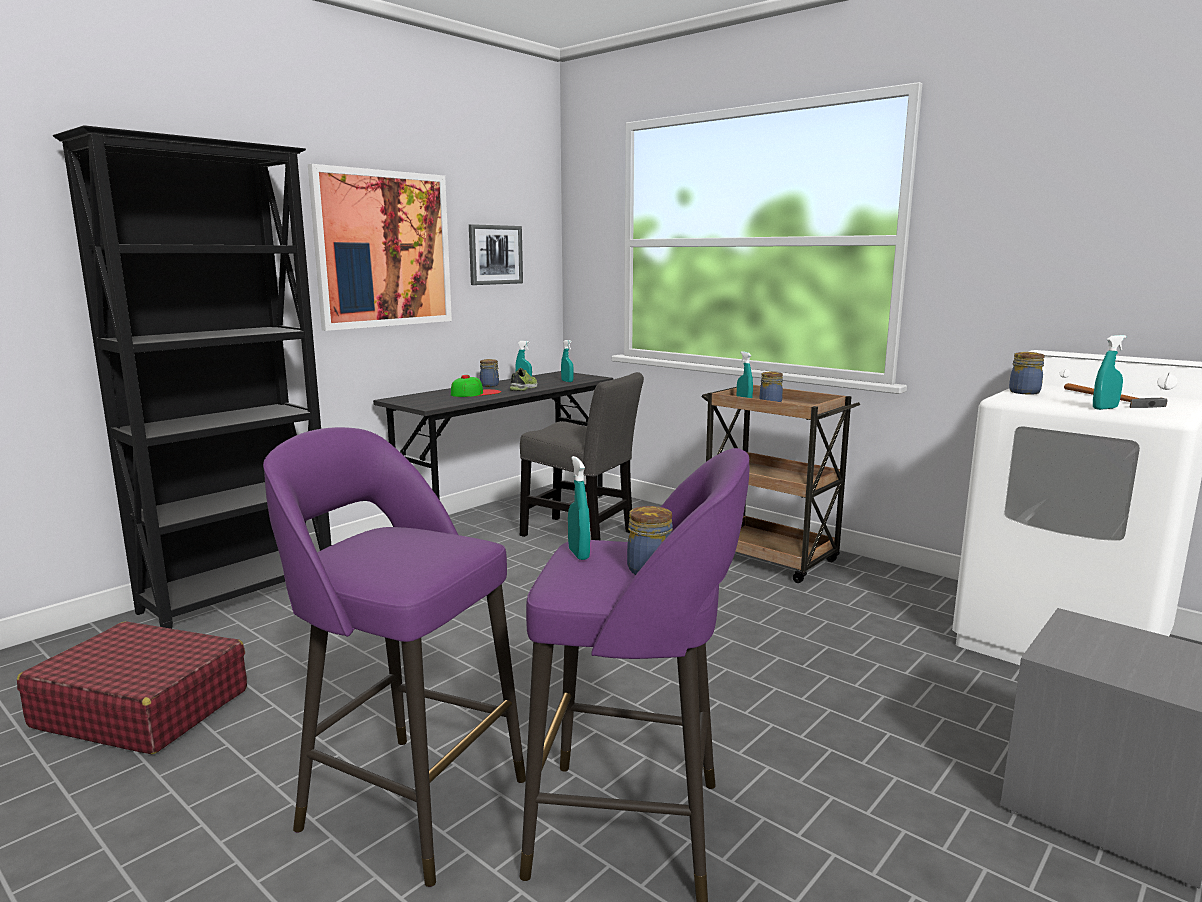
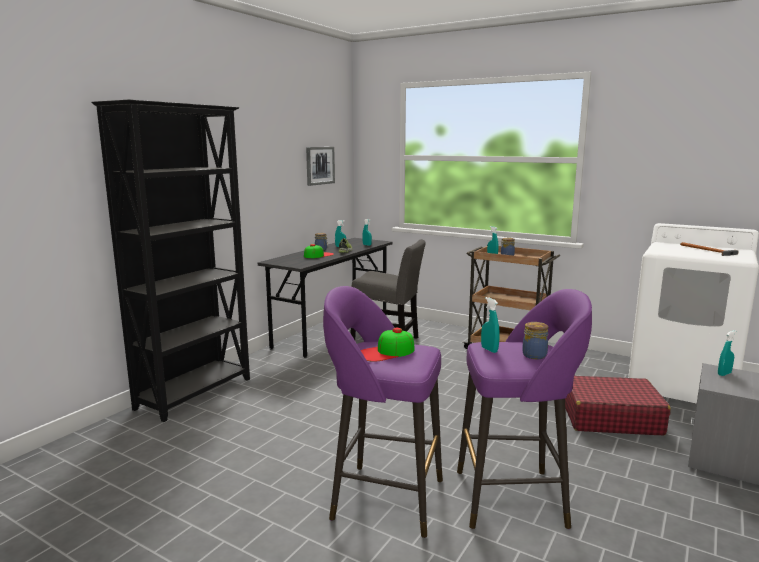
camera: 10 degrees left, 0 degrees up
(142, 708) = (184, 465): red suitcase -> red suitcase (610, 418)
(383, 249) = (262, 165): picture -> none
(393, 546) = (386, 352): none -> cap
(1023, 392) = (661, 248): jar -> none
(1104, 408) = (710, 256): turquoise spray bottle -> turquoise spray bottle (724, 374)

